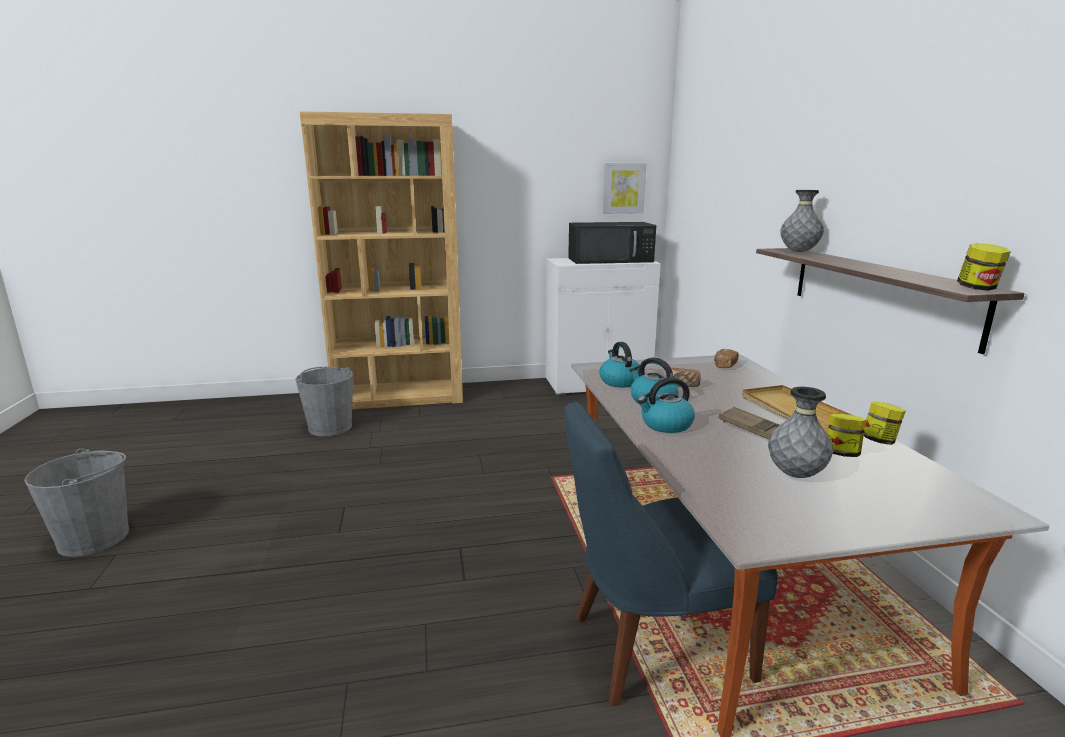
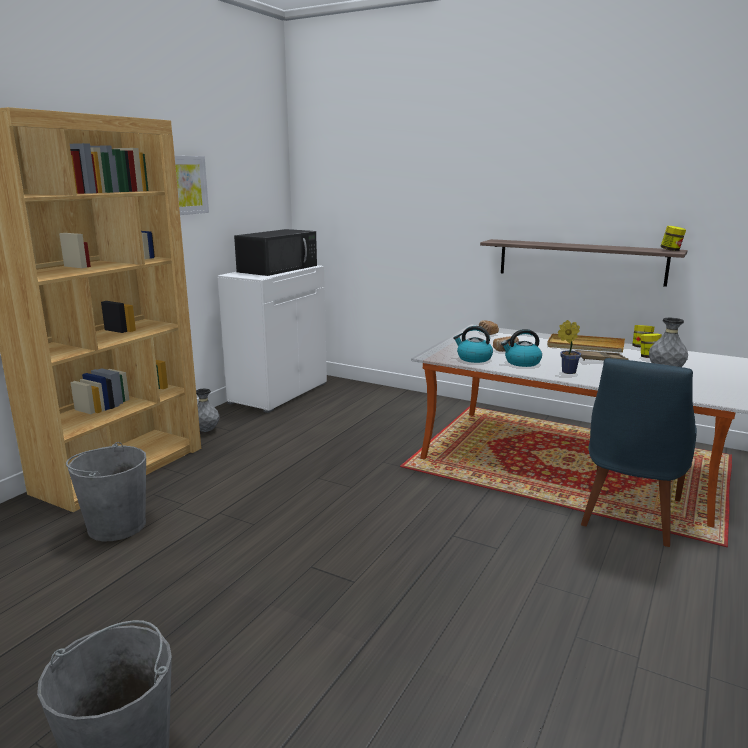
camera: 50 degrees left, 0 degrees up
(623, 188) = (264, 197): picture -> picture (186, 185)
(666, 425) = (566, 372): kettle -> potted plant
(798, 252) = (511, 241): grey vase -> grey vase (206, 430)

